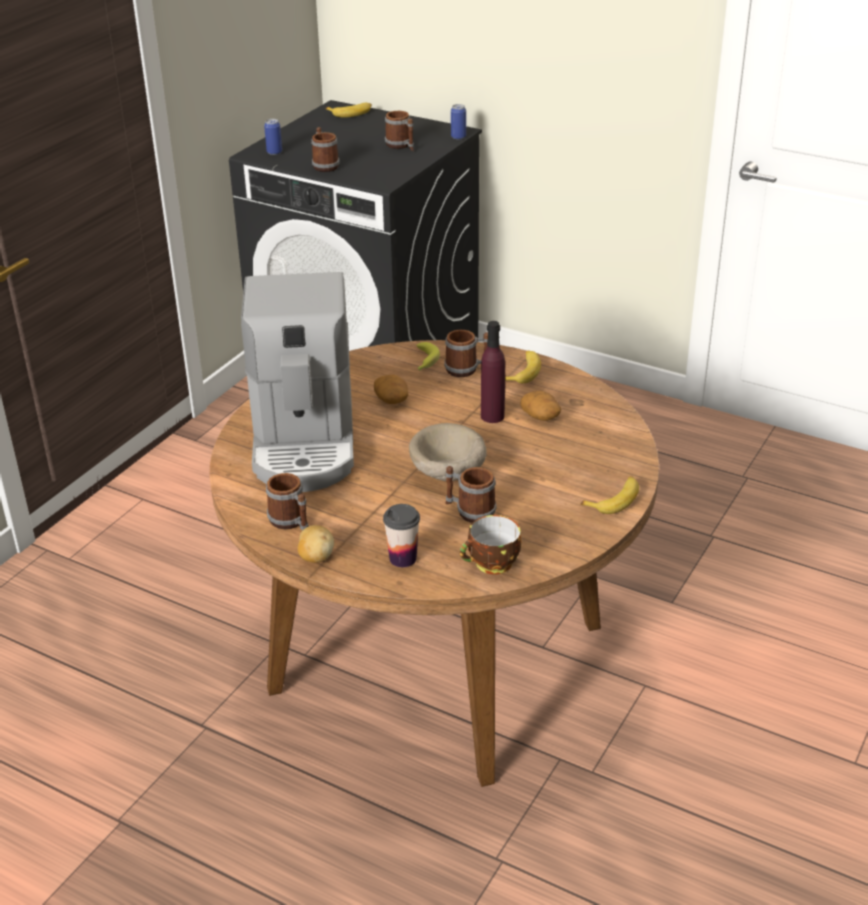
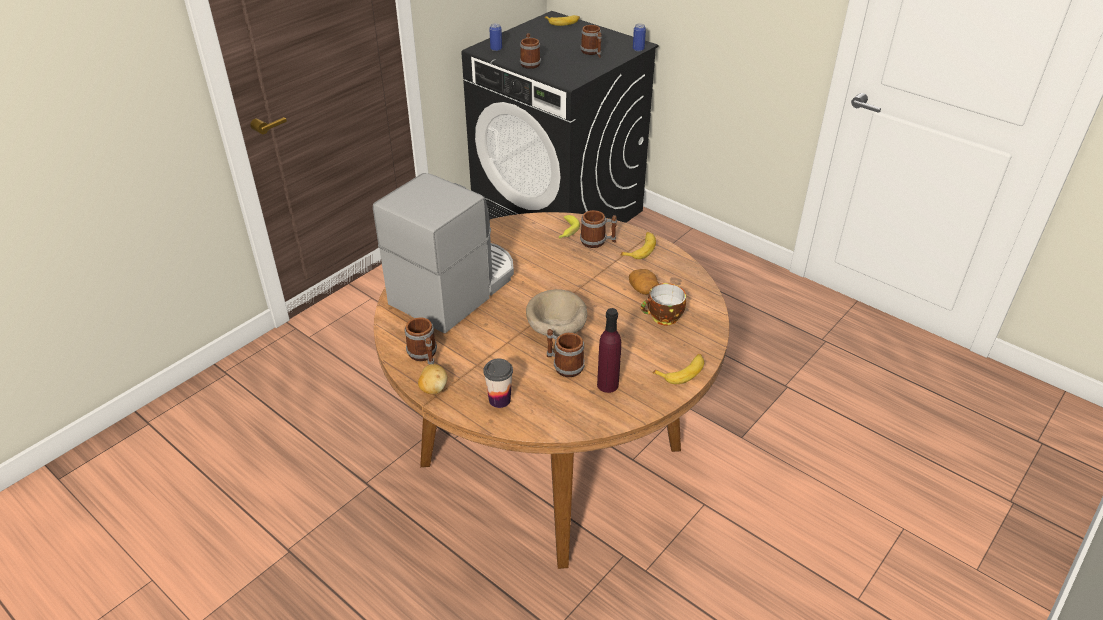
camera: 10 degrees right, 5 degrees up
(305, 442) = (455, 288): coffee machine -> coffee machine turned 150 degrees counterclockwise
(392, 400) = (532, 260): potato -> none
(492, 416) = (605, 284): purple bottle -> purple bottle (607, 385)
(492, 564) = (567, 416): cup -> cup (663, 318)

